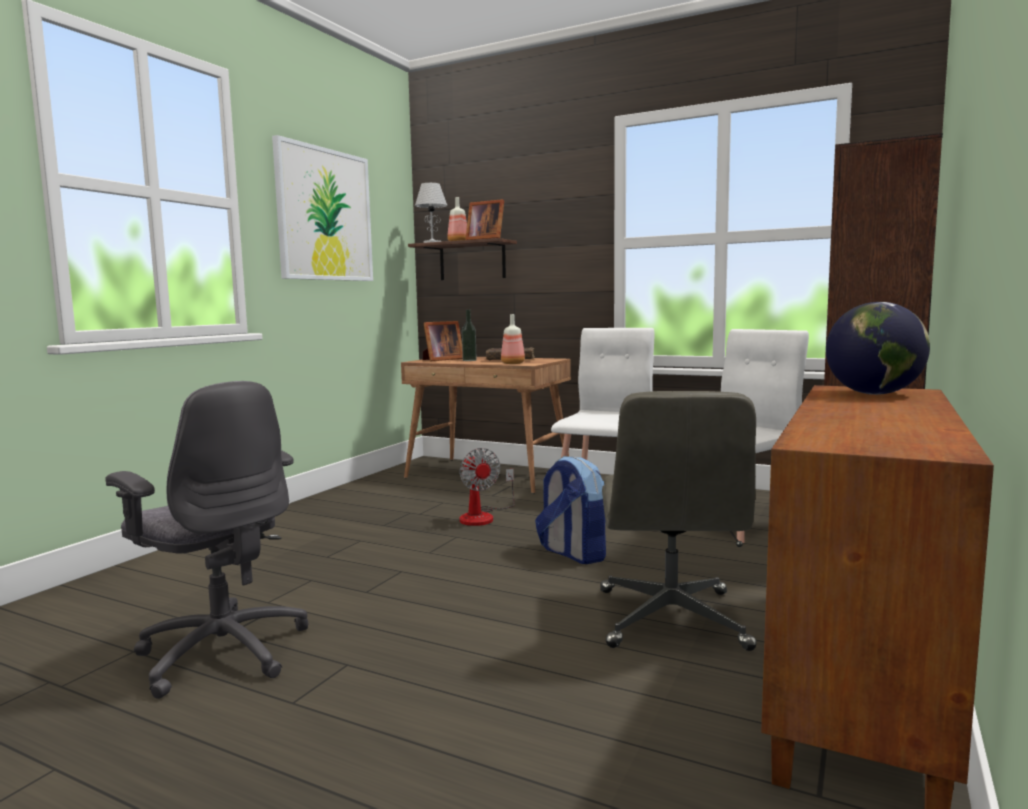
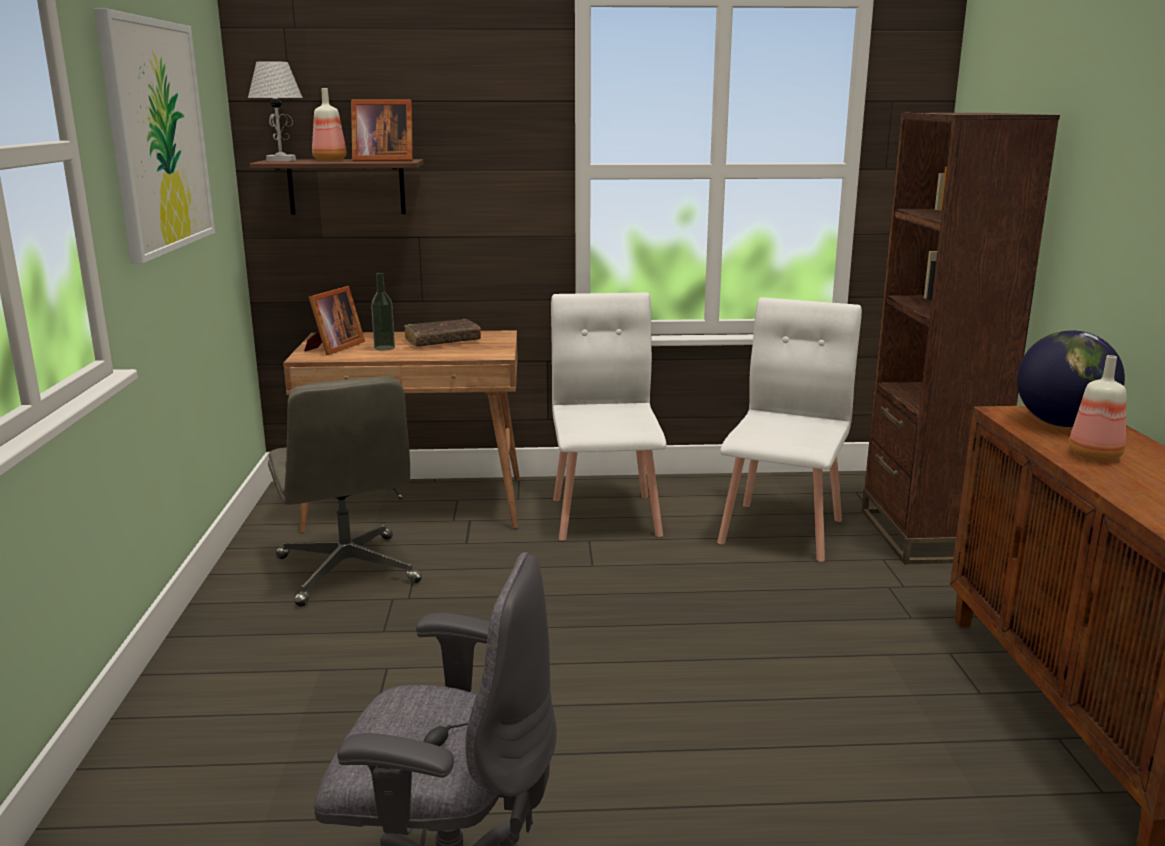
camera: 30 degrees left, 10 degrees up
(483, 516) = (500, 584): fan -> none
(513, 363) = (471, 354): bottle -> bottle (1096, 456)
(572, 554) = (677, 621): backpack -> none
(671, 619) = (875, 691): grey office chair -> grey office chair (348, 571)

